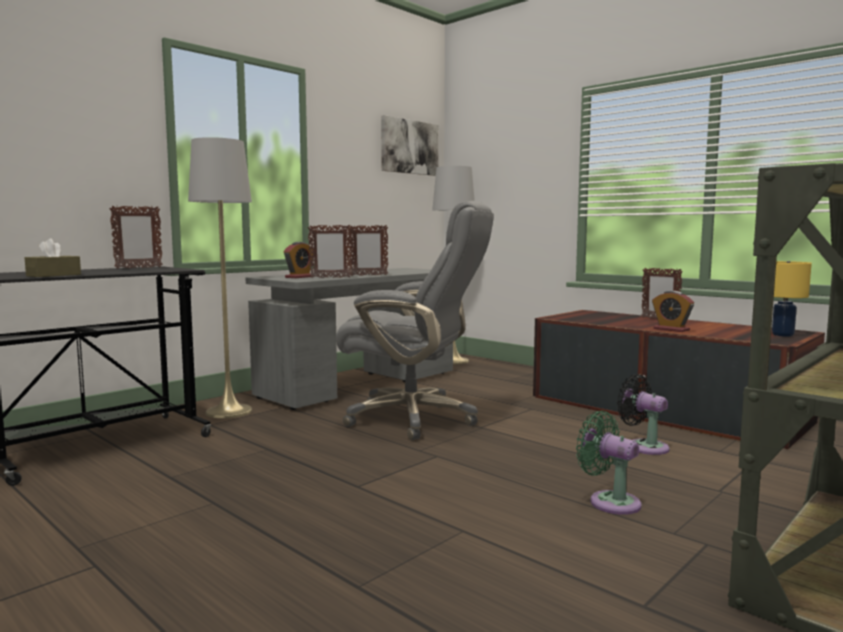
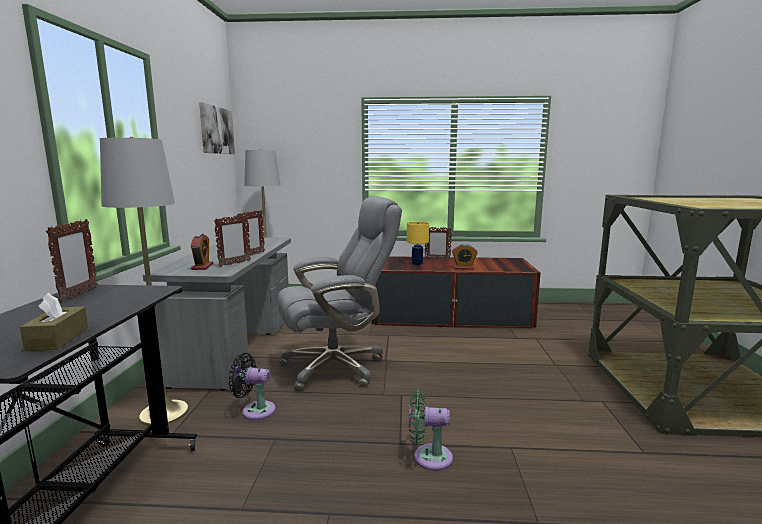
camera: 40 degrees left, 5 degrees up
(610, 501) = (532, 392): green fan -> green fan (428, 457)
(644, 446) = (484, 346): black fan -> black fan (255, 410)
(783, 335) = (516, 263): yellow table lamp -> yellow table lamp (417, 264)

